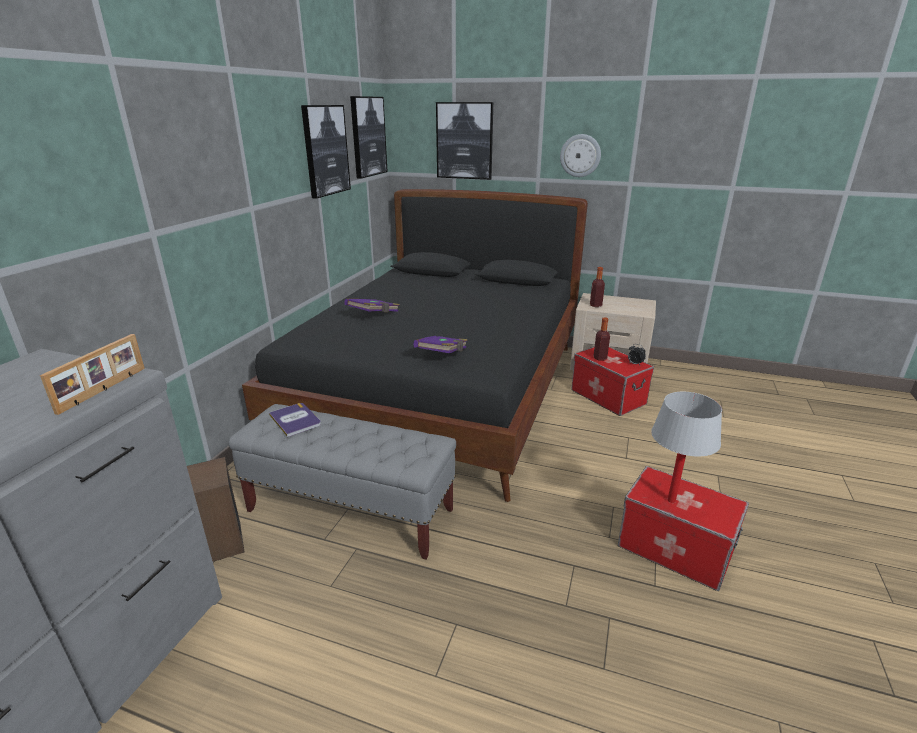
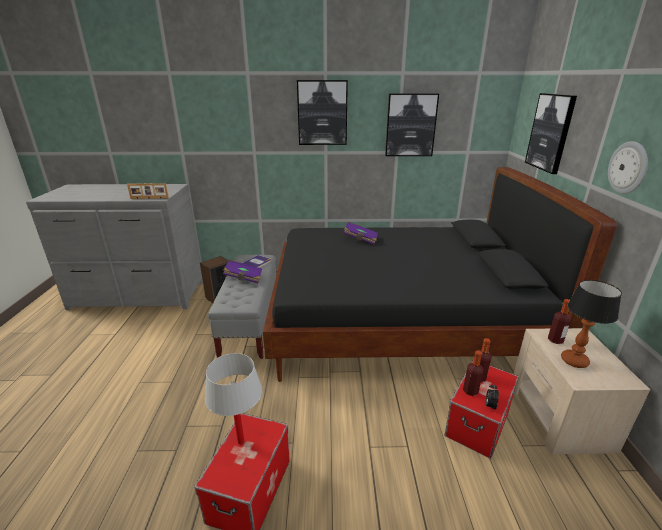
camera: 70 degrees right, 0 degrees up
(368, 136) = (476, 119): picture -> picture (322, 113)
(443, 355) = (314, 272): purple book -> purple book (244, 278)
(615, 366) = (470, 391): none -> bottle
(622, 308) = (573, 360): none -> table lamp

